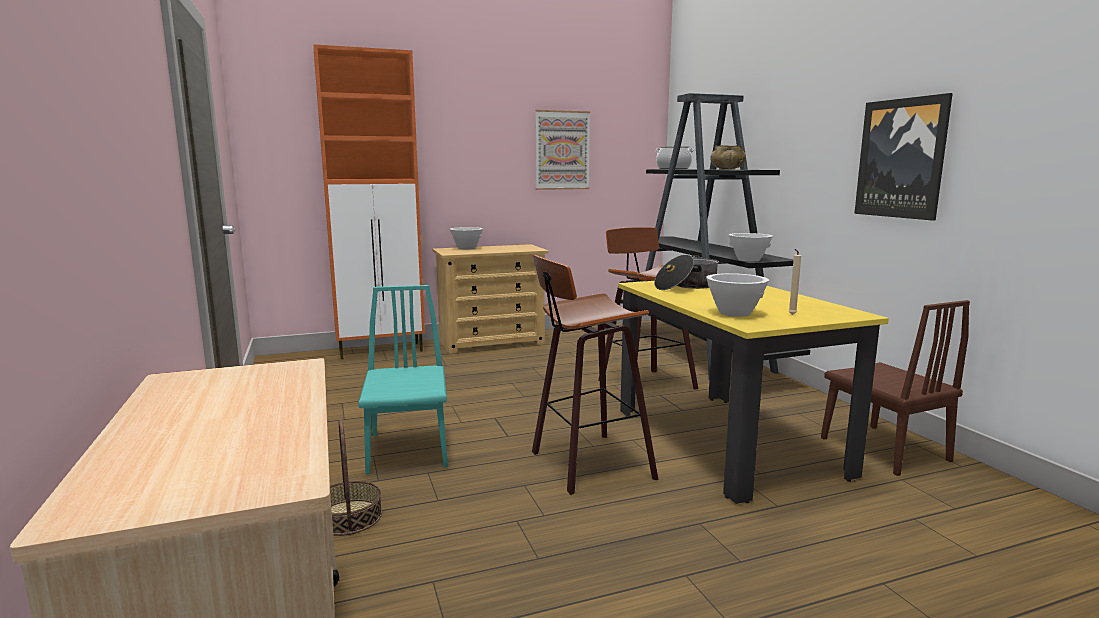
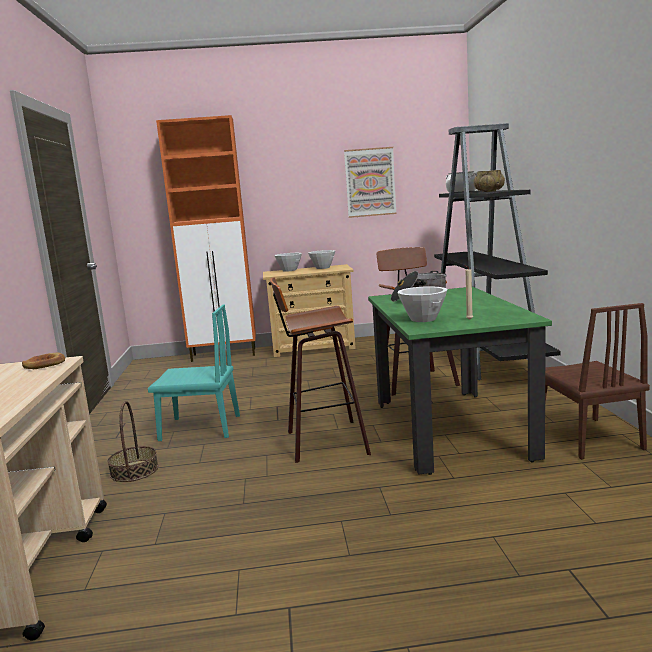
camera: 15 degrees right, 0 degrees up
(275, 372) = (44, 364): none -> bread
(408, 449) = (200, 428): turquoise chair -> turquoise chair turned 90 degrees clockwise
(726, 442) = (450, 428): yellow dining table -> green dining table
(748, 260) = (500, 271): white bowl -> white bowl (322, 268)
(901, 158) = (611, 175): picture -> none

